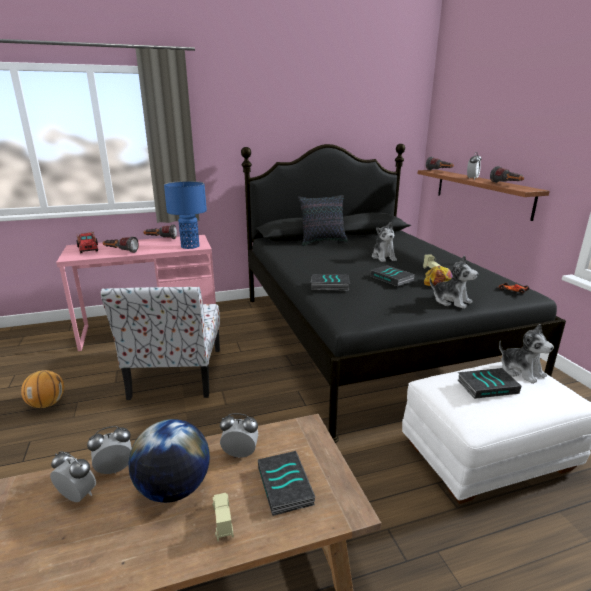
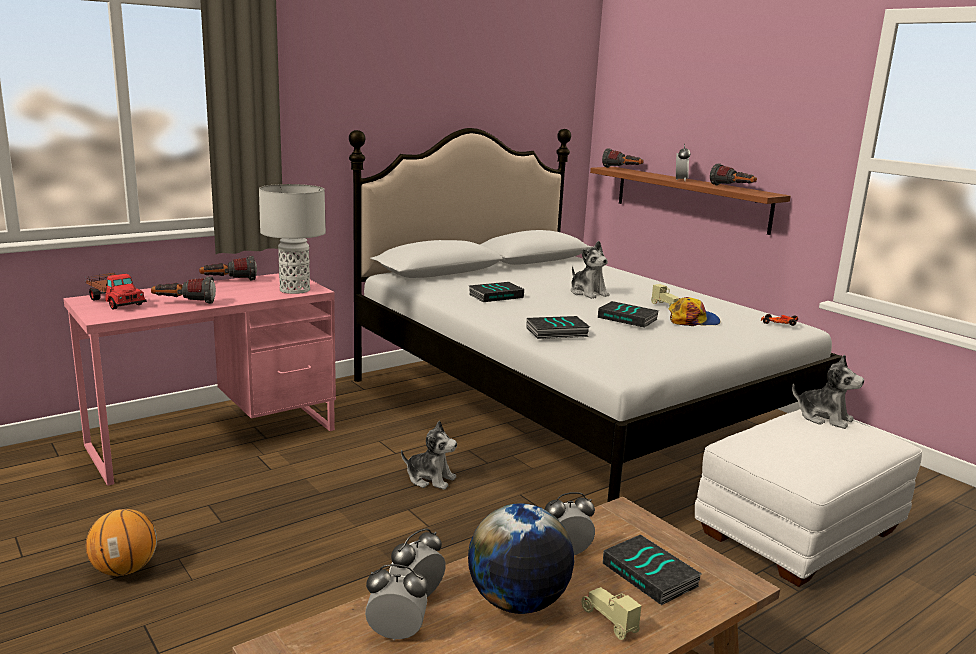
camera: 20 degrees left, 5 degrees down
(176, 374) = (317, 497): chair -> none
(190, 246) = (295, 289): blue table lamp -> white table lamp
(322, 242) = (482, 276): black pillow -> none
(368, 338) = (570, 415): black bed -> white bed
(451, 301) = (721, 340): plush toy -> plush toy (430, 479)
(487, 386) = (801, 437): book -> book (496, 295)

